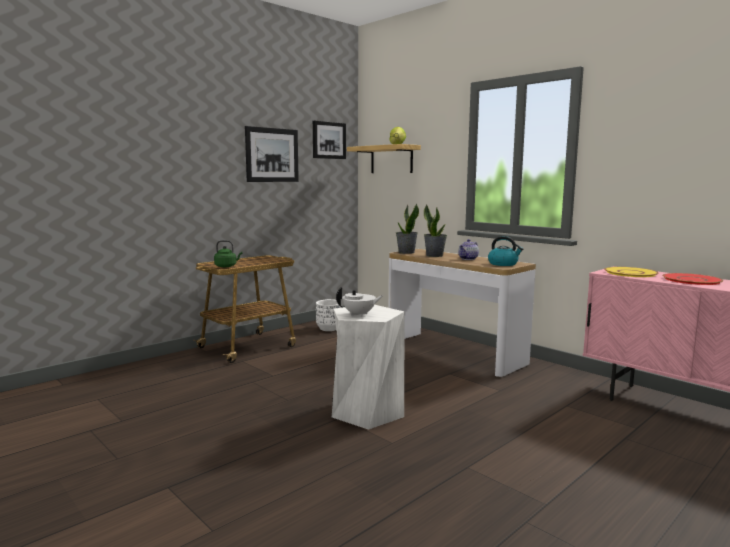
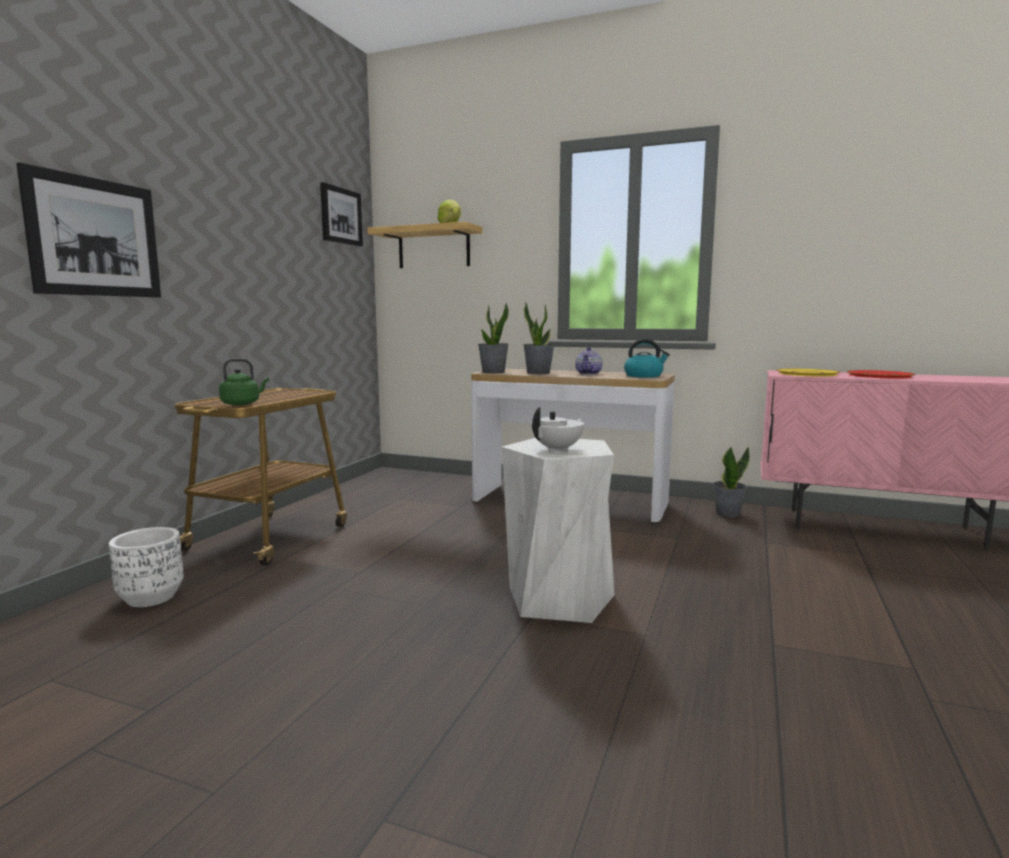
camera: 25 degrees left, 0 degrees up
(272, 155) = (271, 228): picture -> picture (95, 237)
(329, 328) = (369, 494): white planter -> white planter (151, 598)
(568, 379) = (727, 513): none -> potted plant

